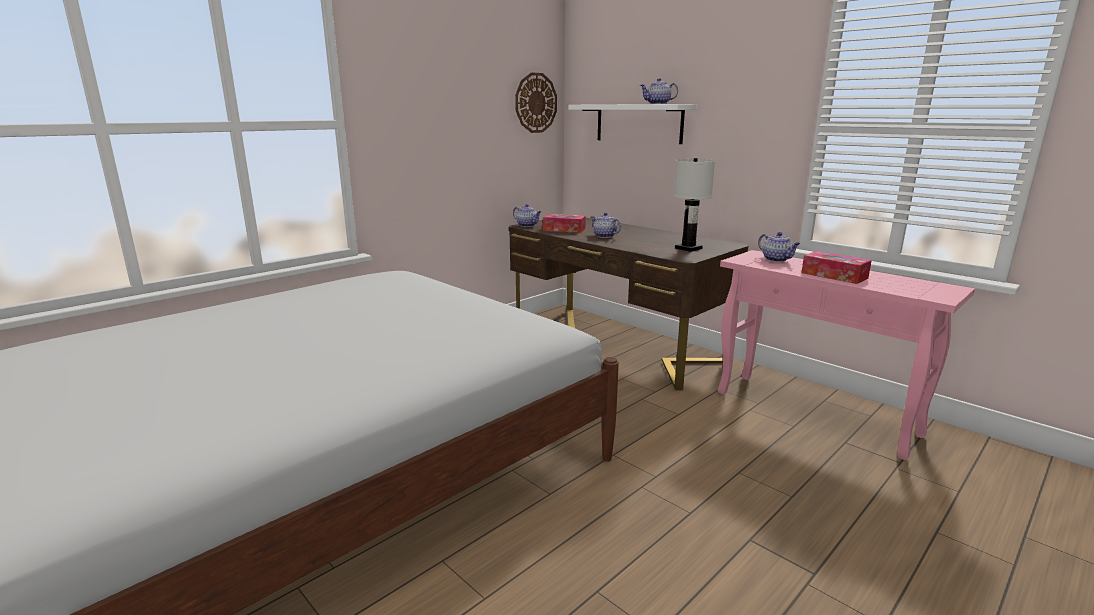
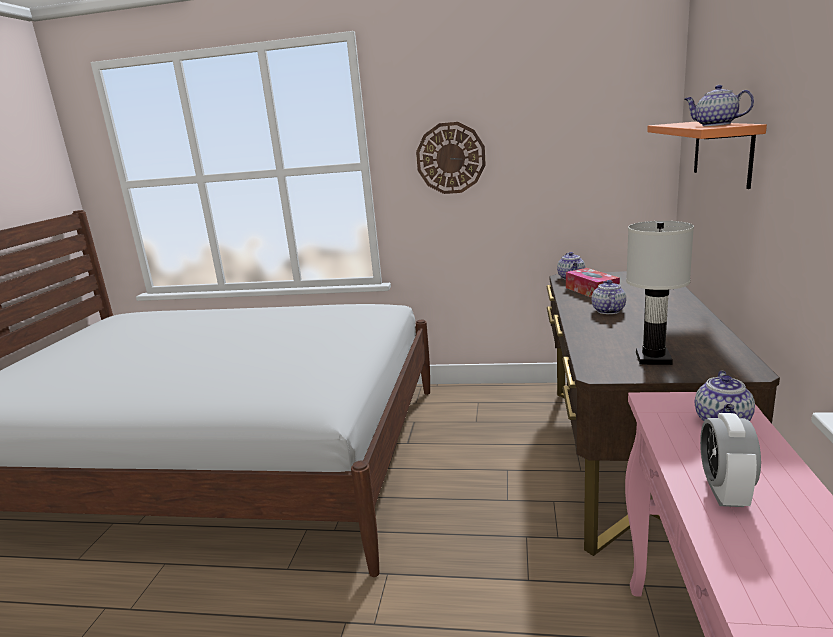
camera: 55 degrees right, 0 degrees up
(535, 103) = (623, 123): wall clock -> wall clock (450, 158)
(638, 123) = (721, 151): white shelf -> orange shelf
(834, 275) = (724, 492): tissue box -> alarm clock

